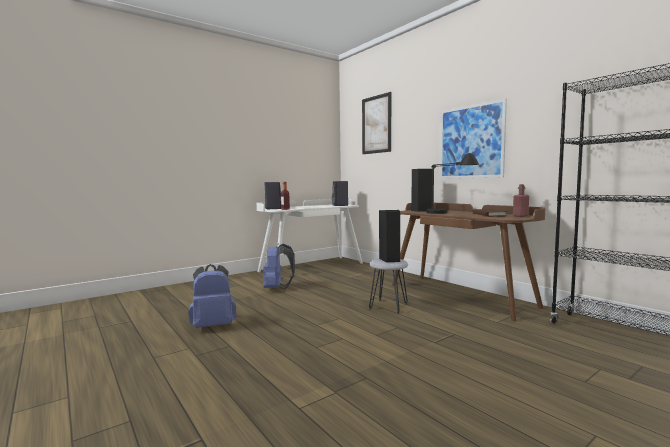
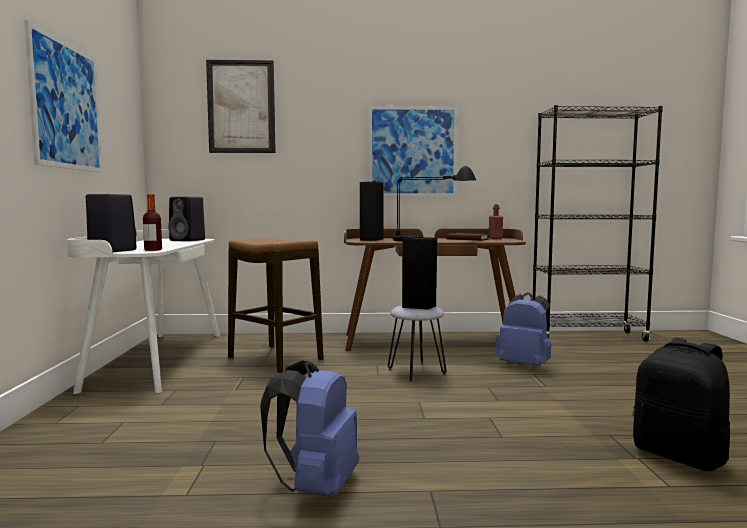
camera: 55 degrees left, 0 degrees up
(268, 141) = (66, 106): none -> picture
(277, 288) = (214, 402): blue backpack -> blue backpack (524, 365)
(349, 279) = (275, 359): none -> stool
(361, 408) = (679, 455): none -> black backpack

